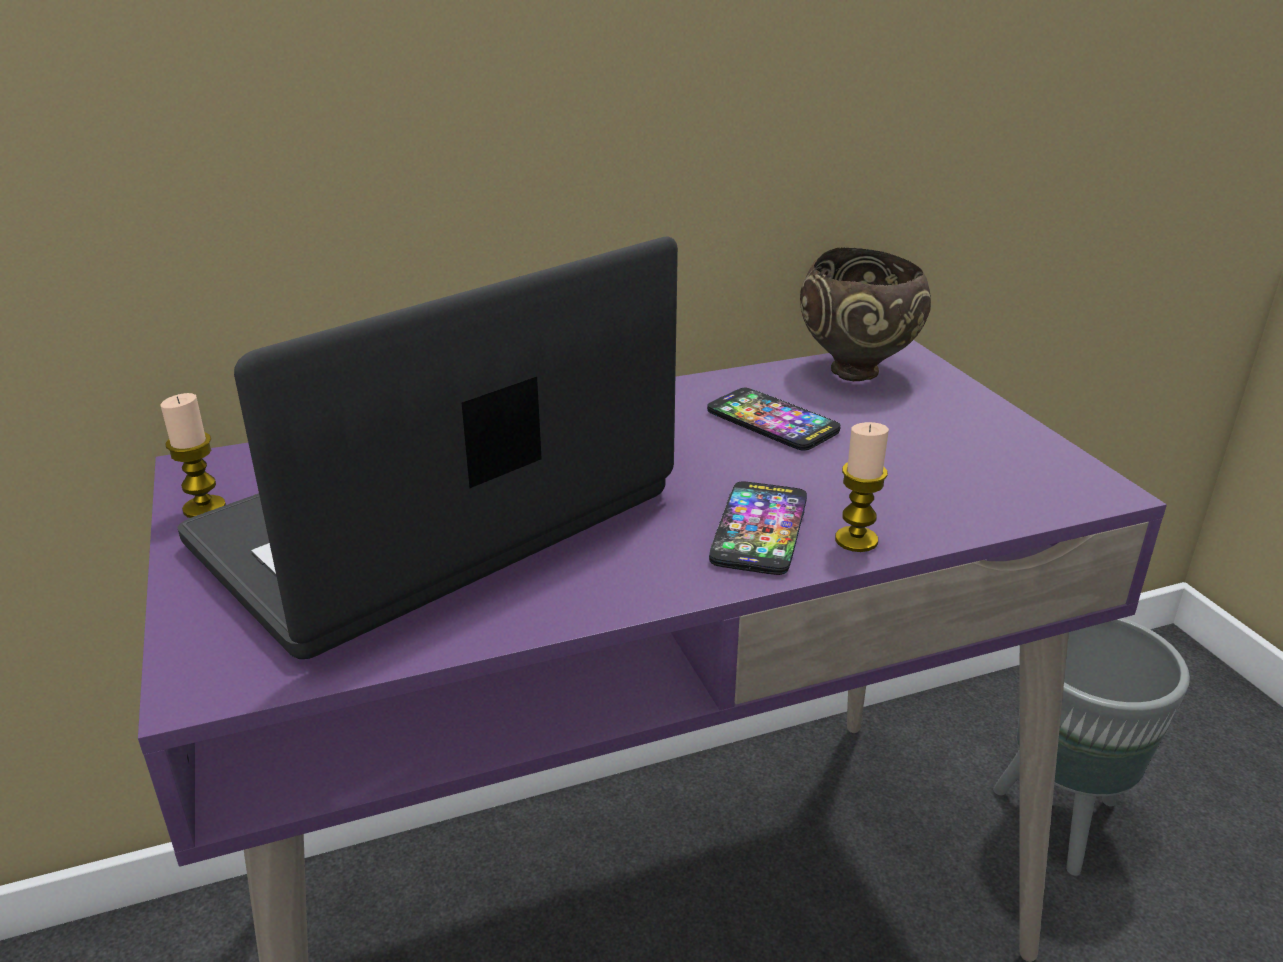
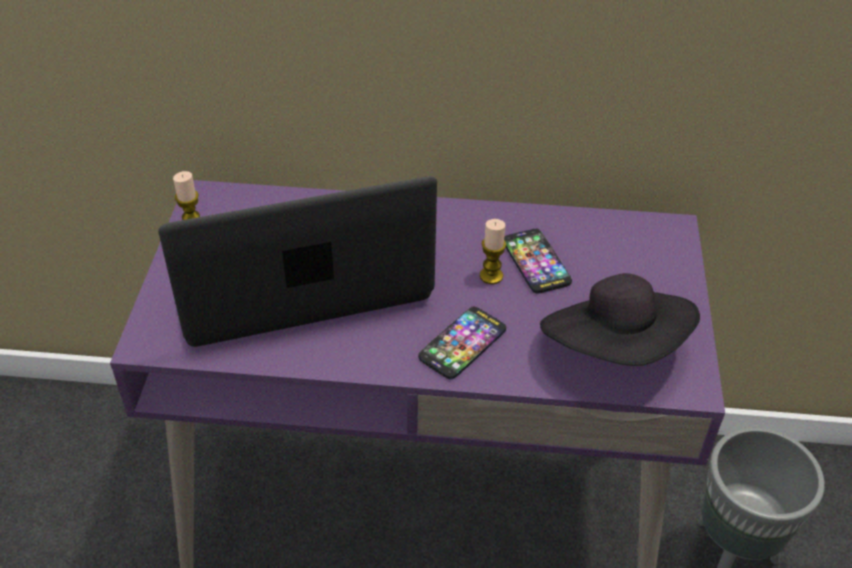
camera: 25 degrees right, 15 degrees up
(856, 540) = (510, 371): candle -> candle (491, 276)
(858, 373) = (627, 236): brown bowl -> none
(965, 478) = (615, 348): none -> black hat

